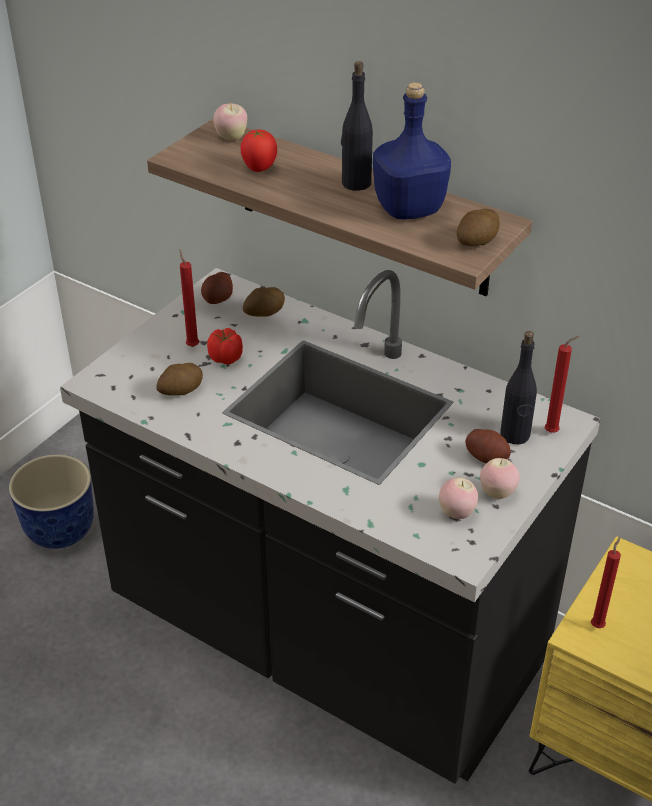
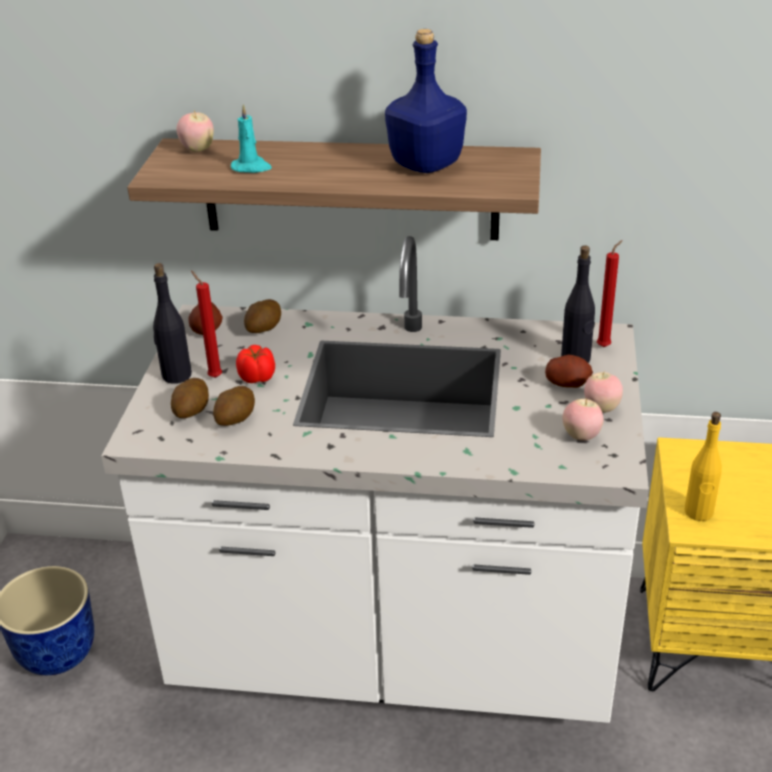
camera: 25 degrees left, 5 degrees down
(259, 169) = (251, 167): tomato -> turquoise candle
(326, 638) = (395, 649): black counter -> white counter
(356, 183) = (356, 157): black bottle -> black bottle (176, 375)
(476, 242) = (512, 174): potato -> potato (192, 411)
(598, 624) = (698, 512): red candle -> yellow bottle

